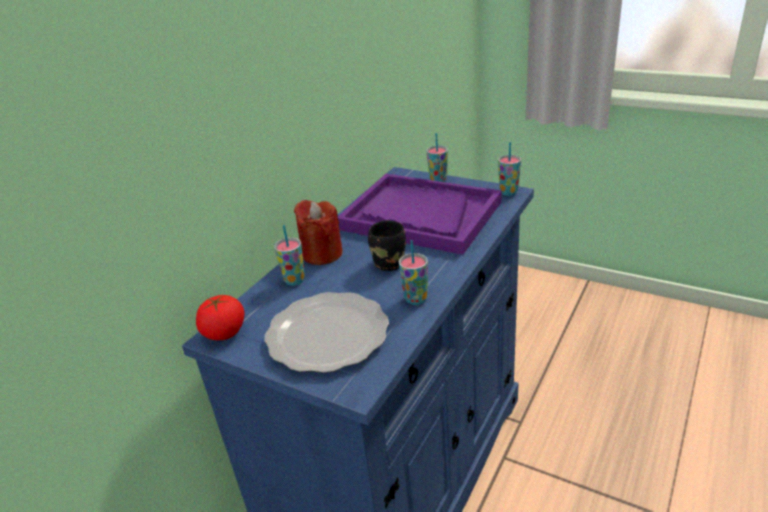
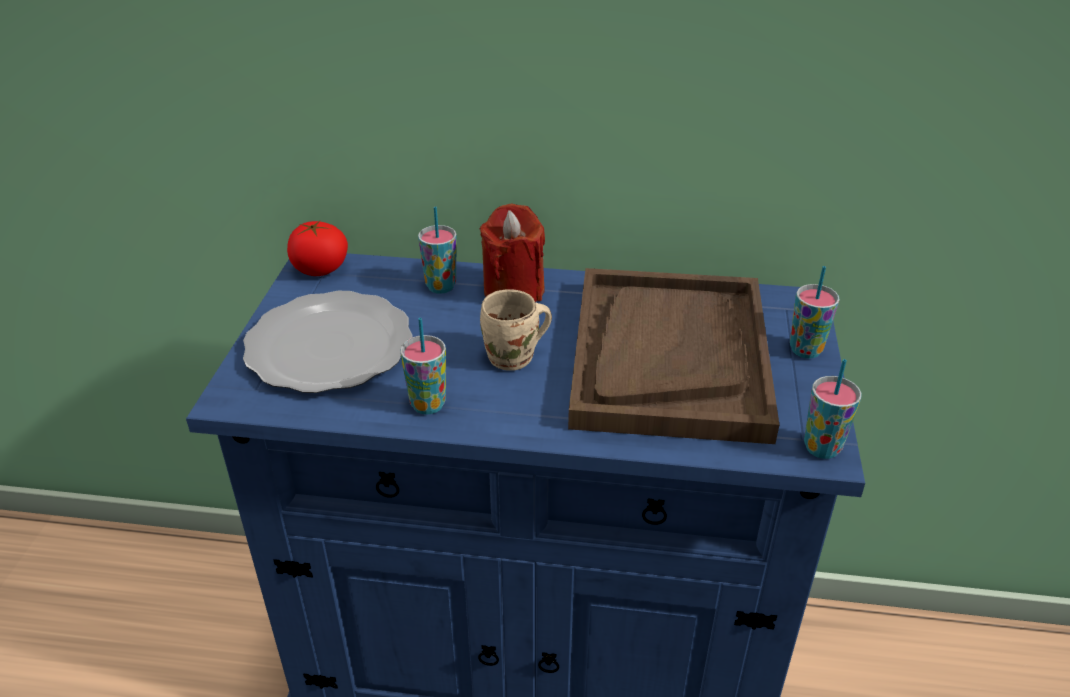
camera: 65 degrees right, 5 degrees up
(391, 263) = (514, 359): black mug -> beige mug
(420, 216) = (669, 356): purple tray -> brown tray

